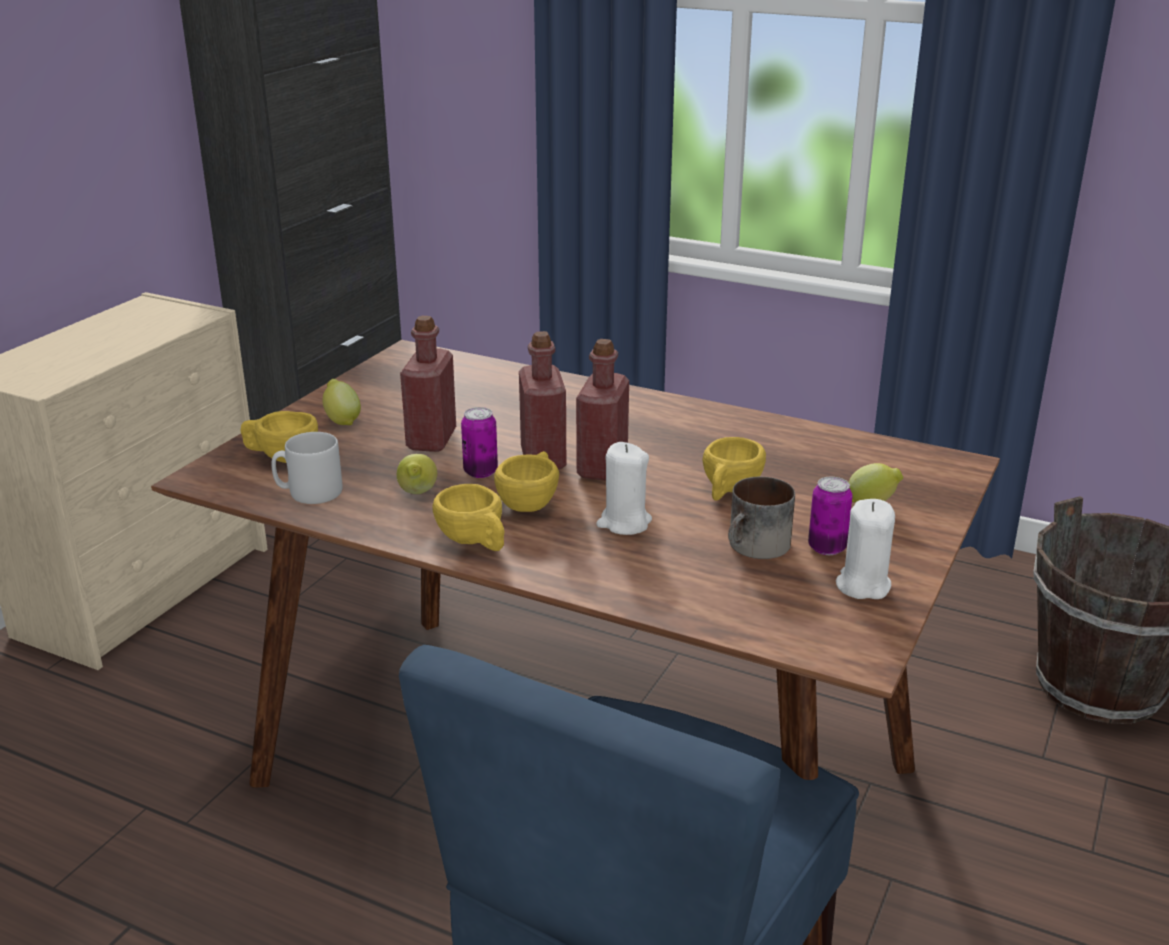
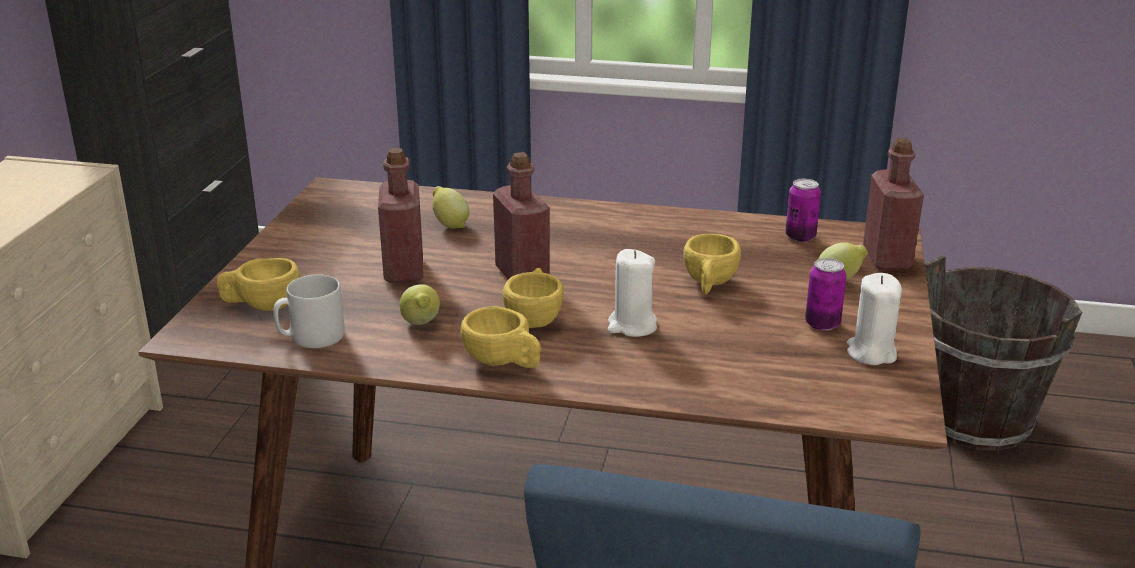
camera: 15 degrees left, 0 degrees up
(342, 420) = (303, 262): lemon -> lemon (450, 225)
(480, 472) = (470, 295): can -> can (800, 237)
(602, 467) = (582, 277): red bottle -> red bottle (887, 258)
(756, 548) = (762, 332): mug -> none

